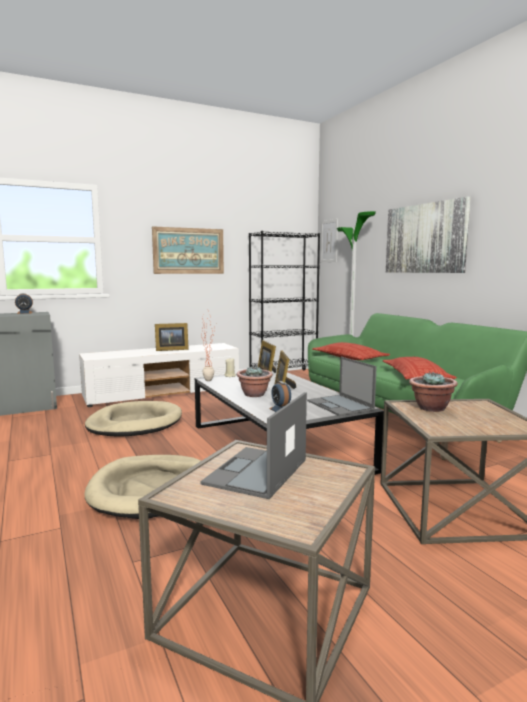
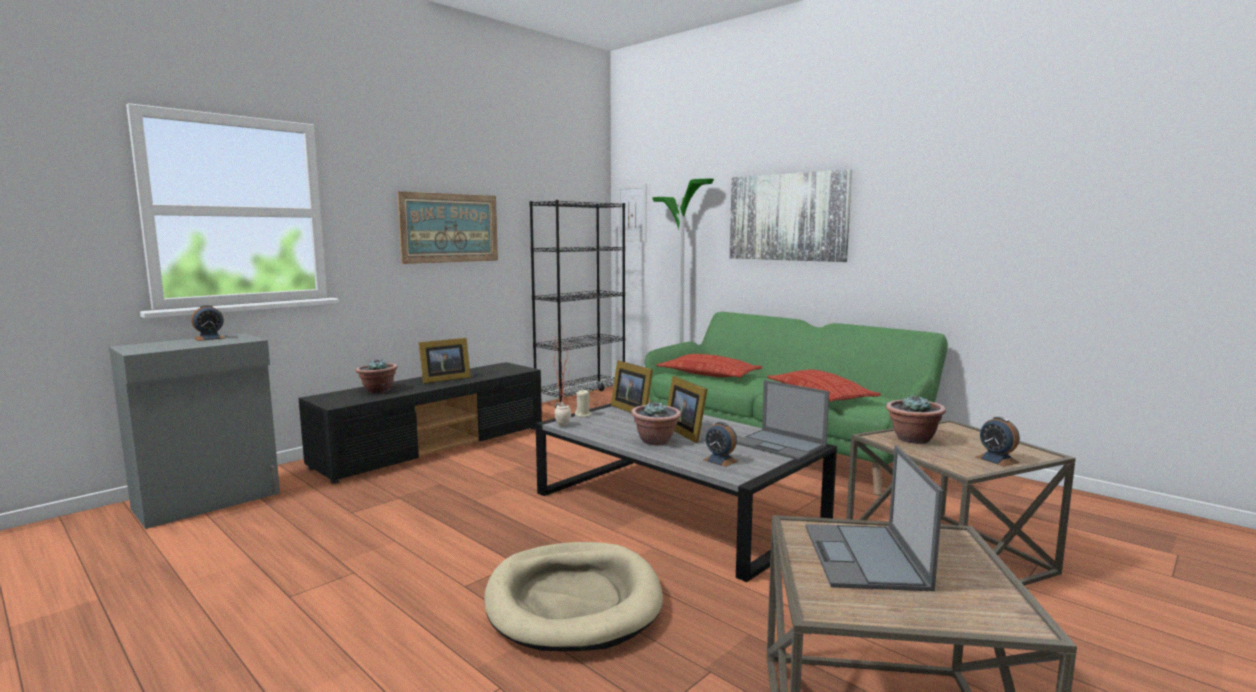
camera: 20 degrees left, 0 degrees up
(125, 353) = (378, 391): none -> potted plant
(135, 423) = (440, 501): beige dog bed -> none
(163, 393) = (435, 446): white tv stand -> black tv stand
(481, 428) = (997, 459): none -> alarm clock

